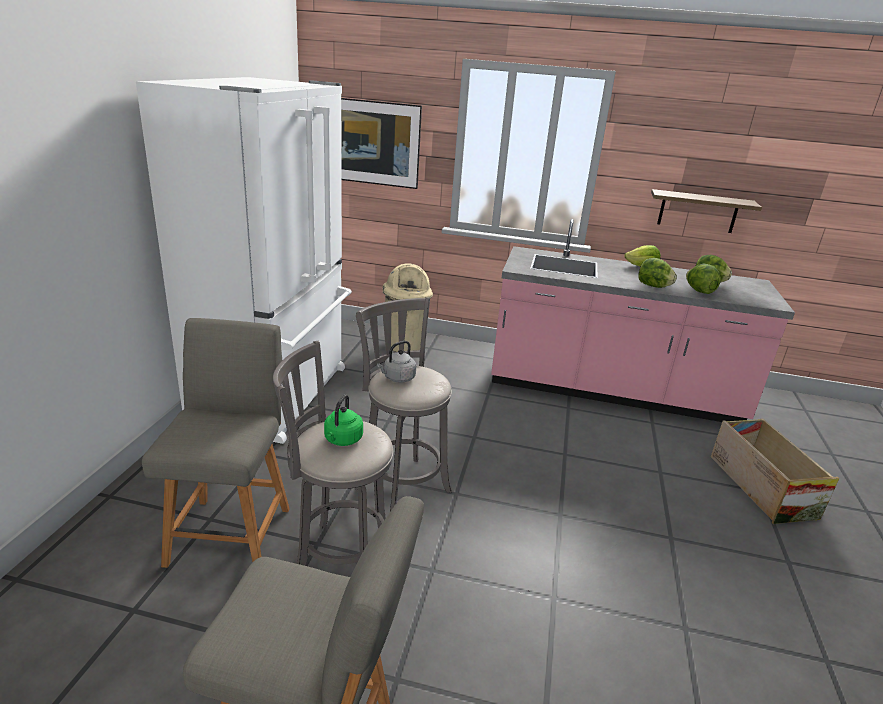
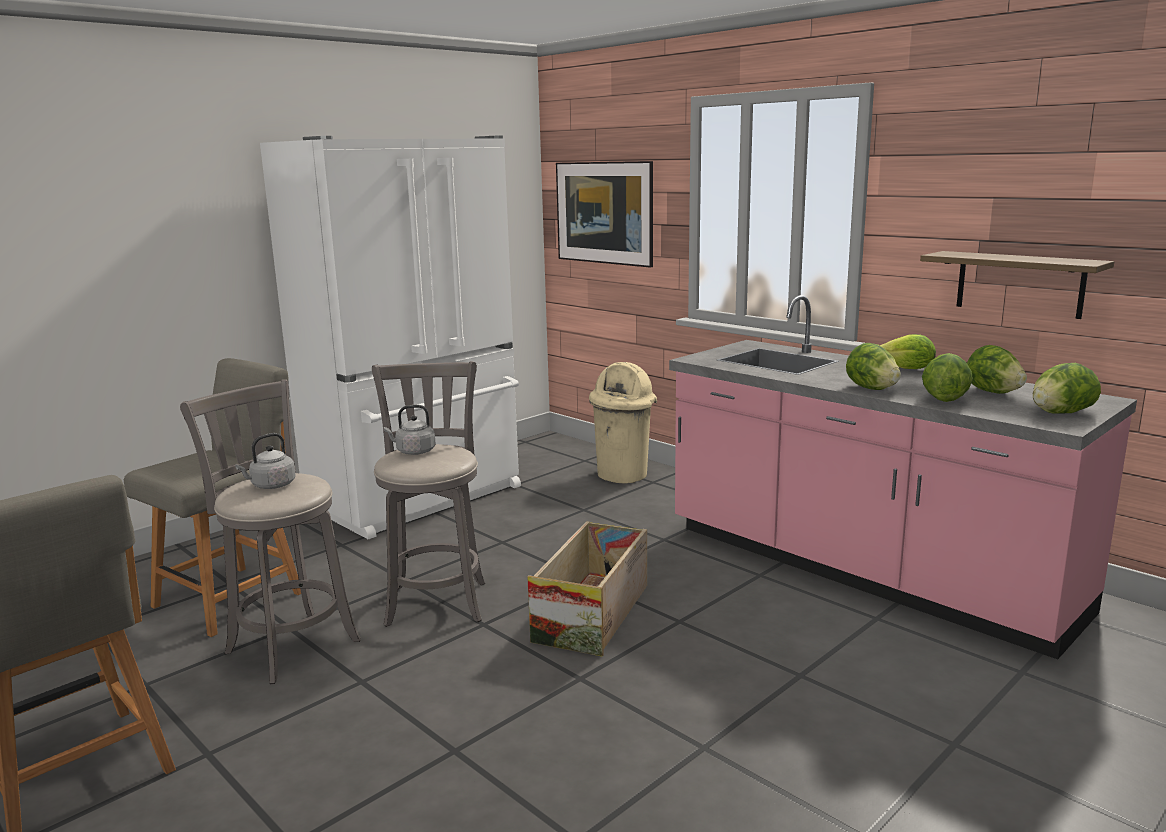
camera: 35 degrees right, 10 degrees down
(342, 440) = (271, 486): green kettle -> grey kettle
(760, 295) = (1060, 413): none -> lettuce
(760, 486) = (963, 737): crate -> crate (593, 612)

